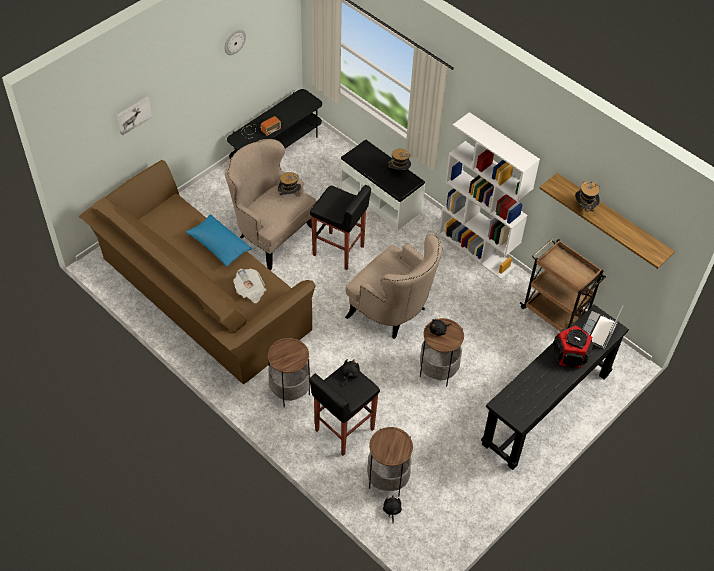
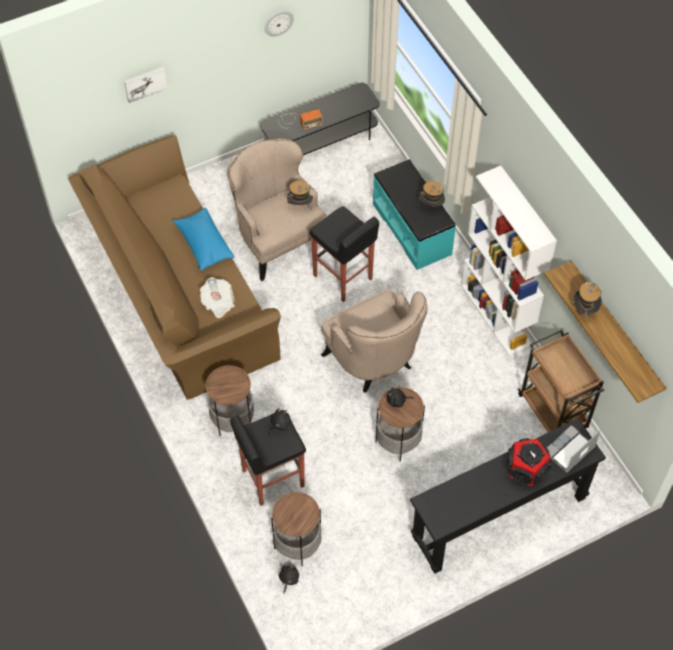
camera: 20 degrees right, 5 degrees up
(381, 199) = (412, 229): white bench -> turquoise bench

